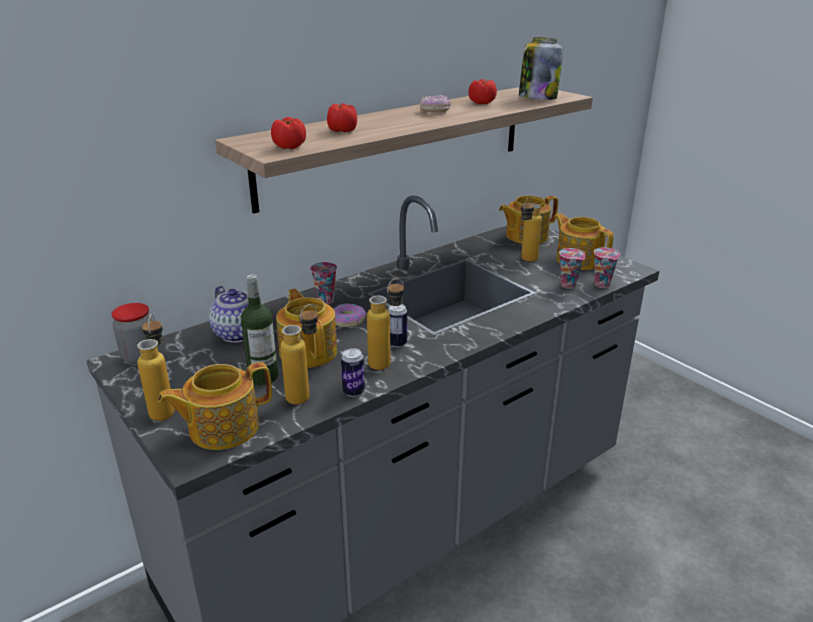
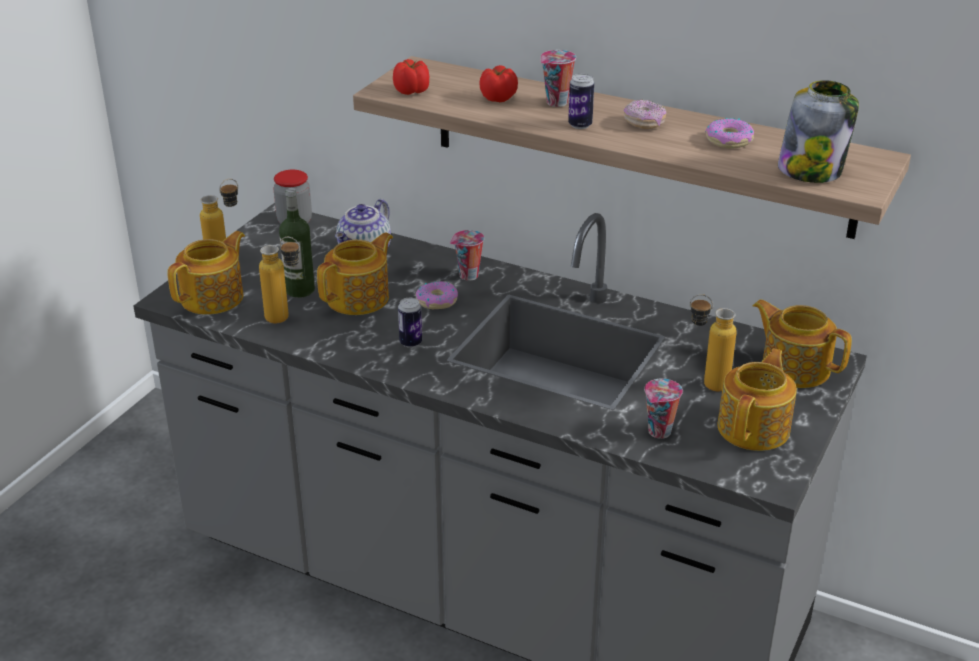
camera: 65 degrees right, 5 degrees up
(222, 428) = (214, 297): teapot -> teapot turned 90 degrees clockwise
(353, 392) = (304, 343): can -> can (580, 125)
(387, 361) = (370, 346): bottle -> none
(481, 103) = (729, 141): tomato -> donut
(603, 285) = (688, 461): cup -> cup (556, 103)

